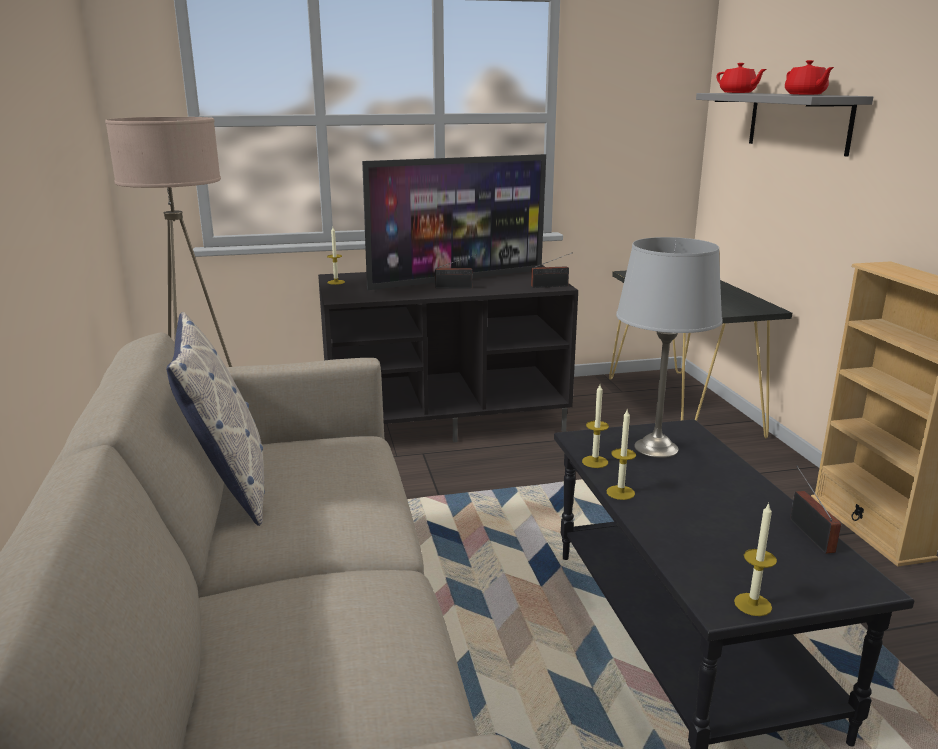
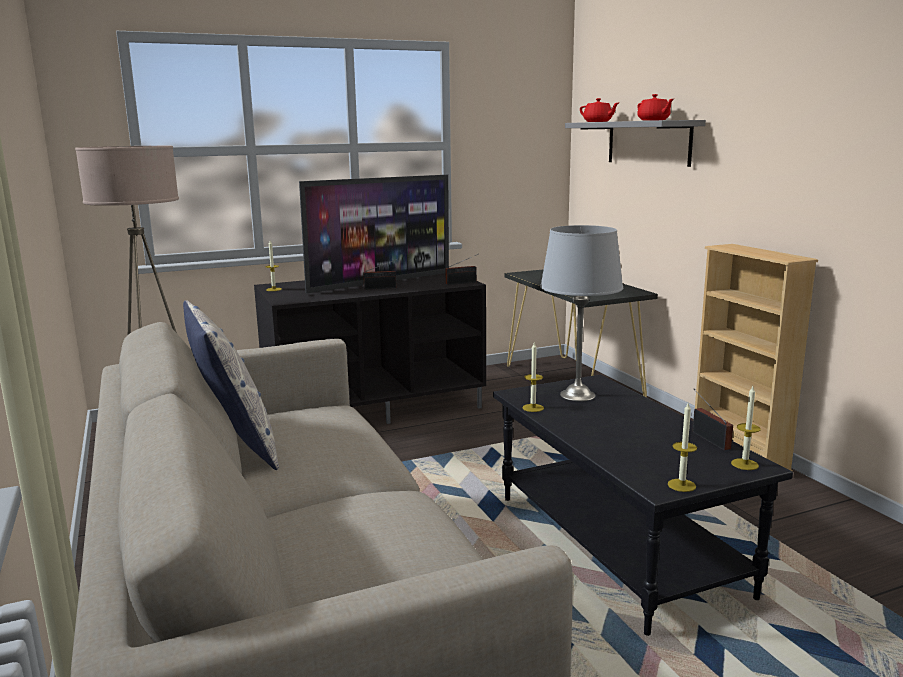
camera: 10 degrees left, 5 degrees down
(620, 492) = (560, 426): candle -> candle (744, 464)

